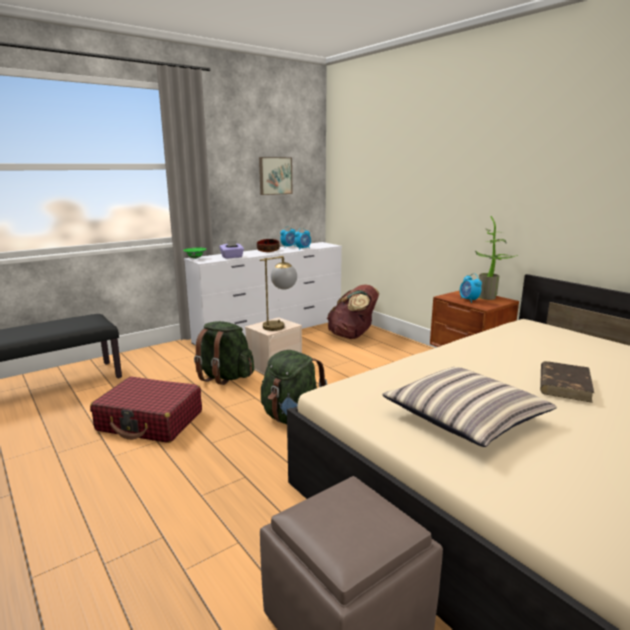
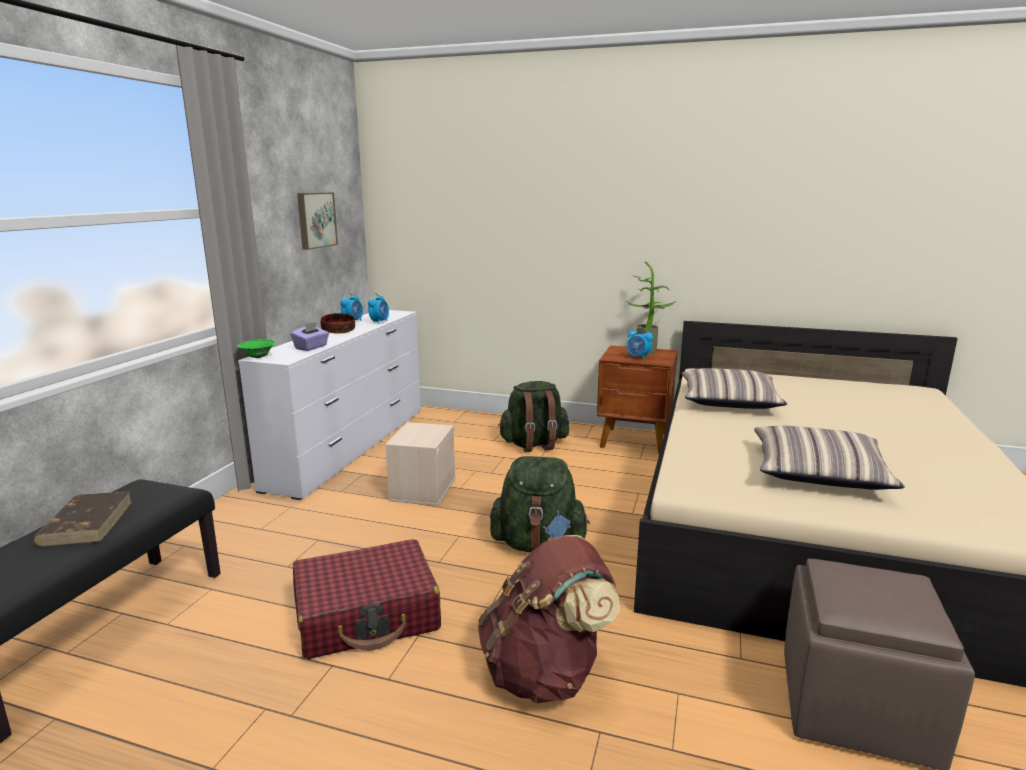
camera: 35 degrees left, 0 degrees up
(224, 377) = (380, 524): green backpack -> green backpack (534, 444)
(280, 325) = (428, 432): table lamp -> none
(352, 336) = (463, 428): brown backpack -> brown backpack (545, 673)
(503, 348) = (729, 401): none -> pillow
(564, 384) = (825, 421): brown book -> brown book (87, 522)

